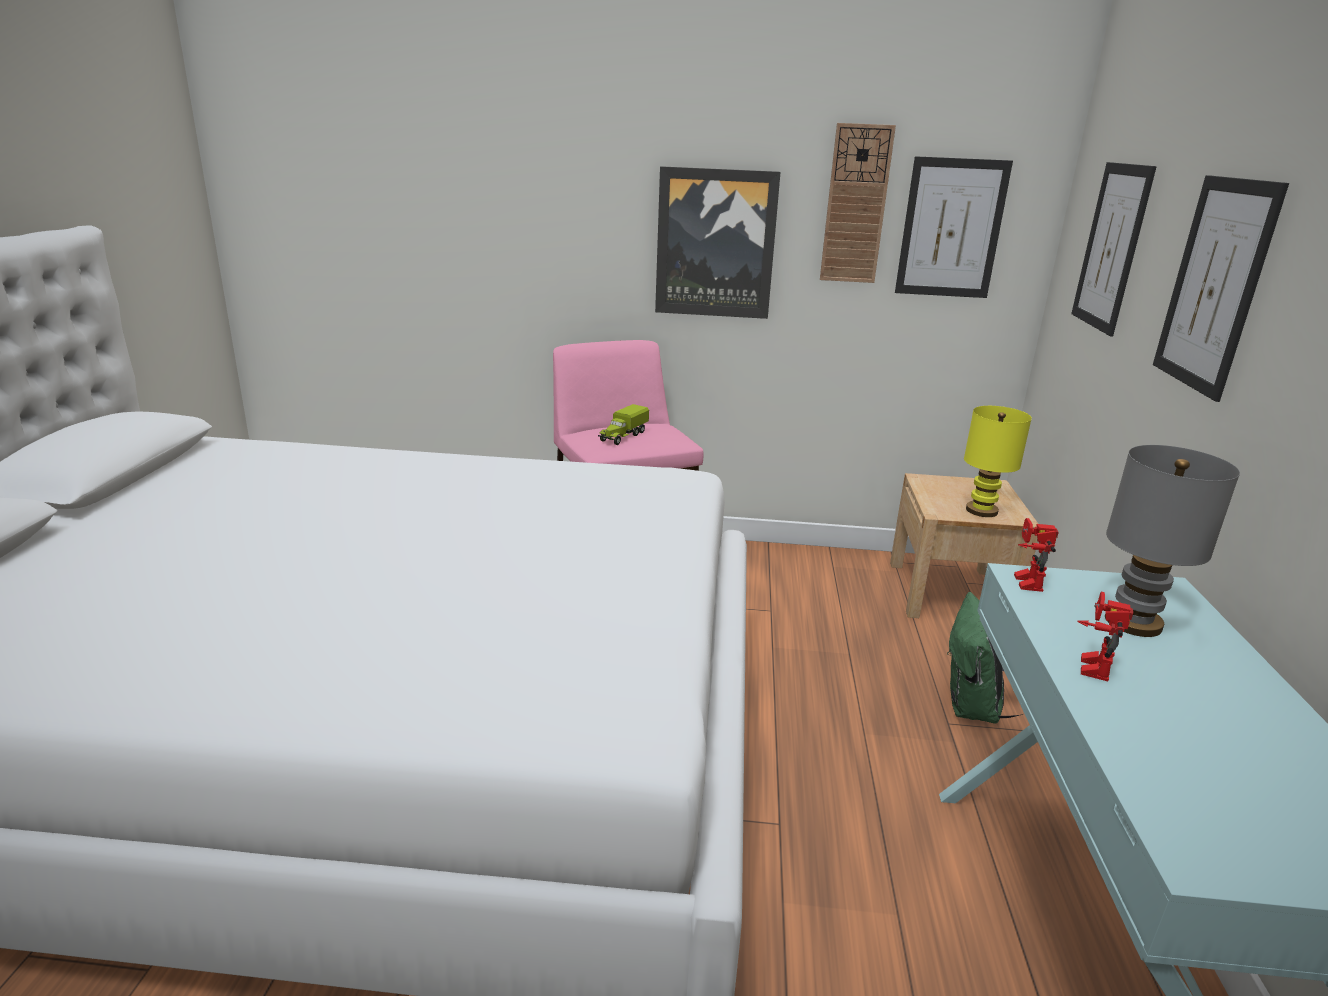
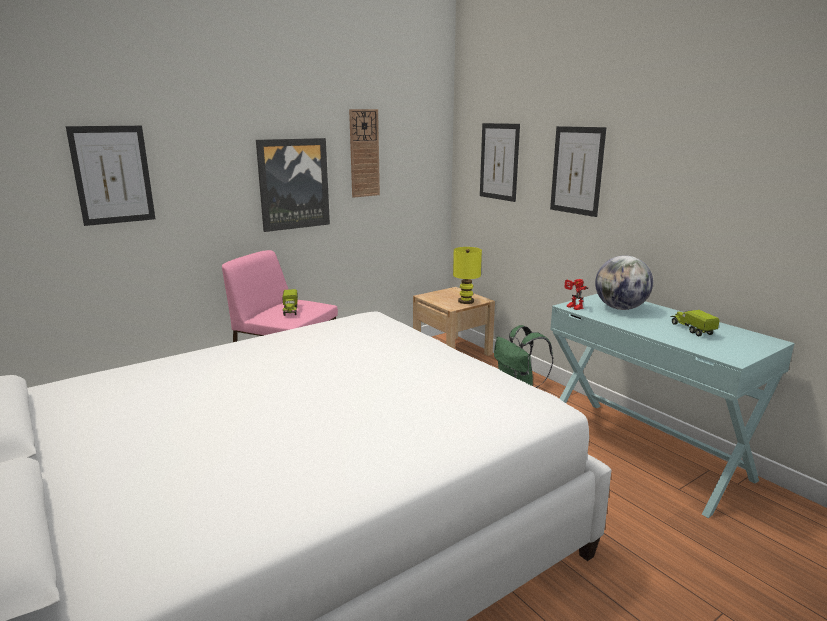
camera: 40 degrees left, 5 degrees down
(951, 228) = (409, 161): picture -> picture (112, 175)
(1088, 665) = (632, 324): toy robot -> none
(1134, 623) = (620, 308): grey table lamp -> globe
(1228, 740) = (691, 329): none -> toy truck

